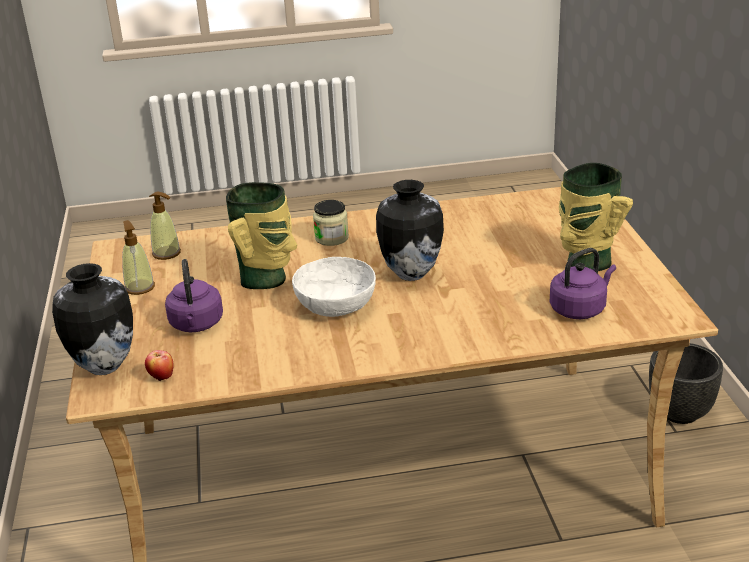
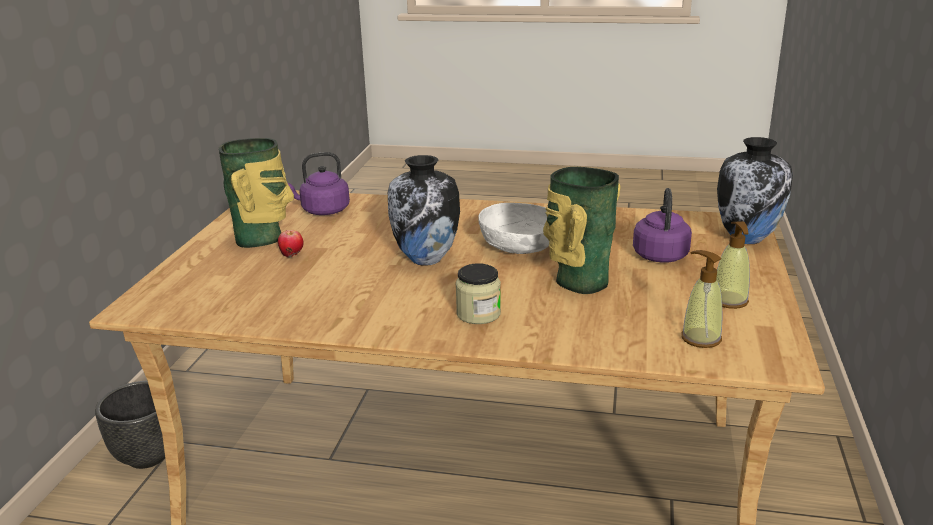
camera: 160 degrees left, 5 degrees down
(161, 377) = (691, 224): apple -> apple (292, 255)

